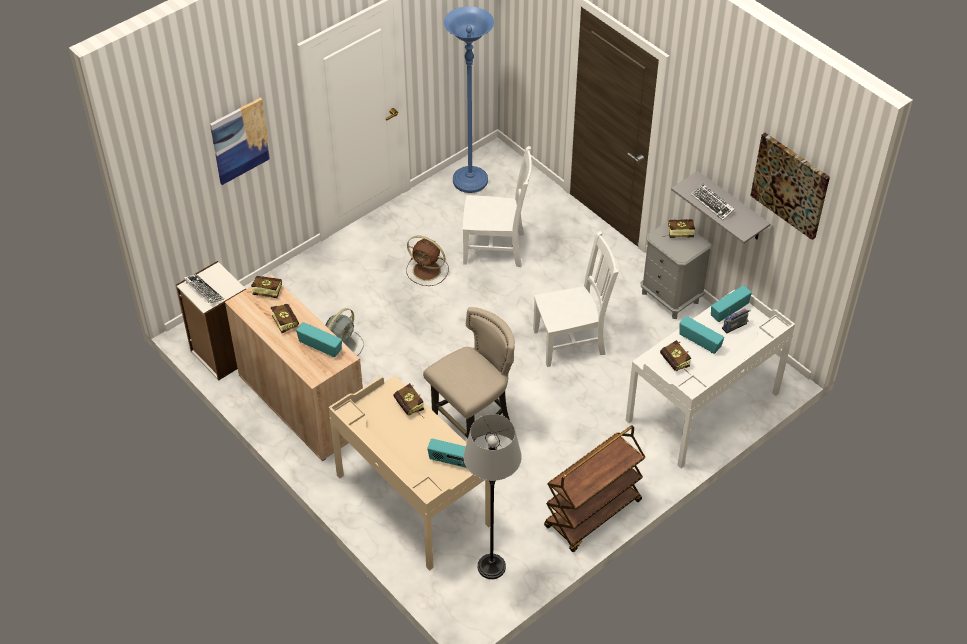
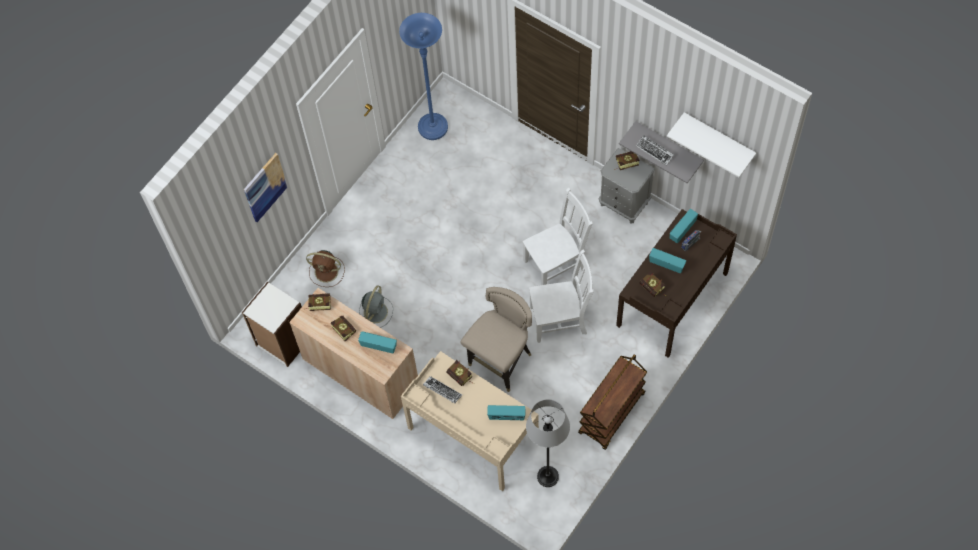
camera: 10 degrees left, 15 degrees up
(203, 291) = (266, 313): keyboard -> keyboard (442, 391)
(428, 271) = (423, 224): brown fan -> brown fan (327, 272)
(496, 248) = (473, 189): white chair -> white chair (560, 319)
(703, 407) = (673, 300): white desk -> brown desk
(790, 185) = (718, 139): picture -> white shelf

